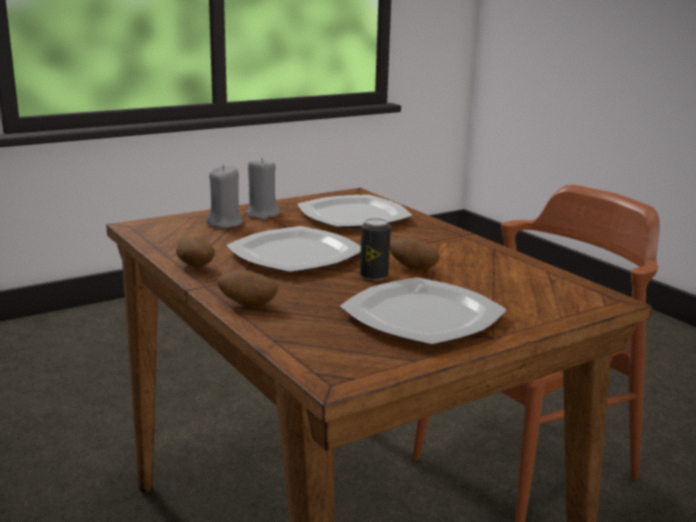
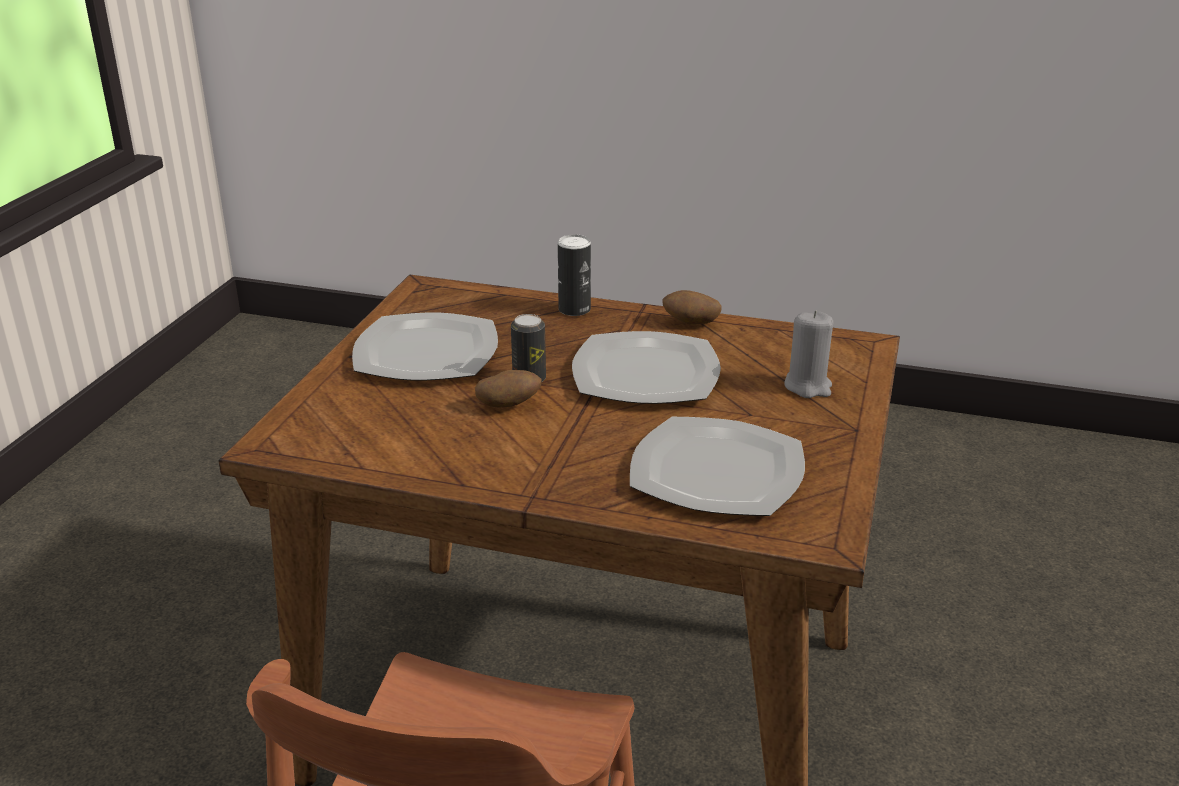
camera: 140 degrees right, 10 degrees up
(247, 304) = (574, 309): potato -> can
(262, 214) = (814, 421): grey candle -> none

